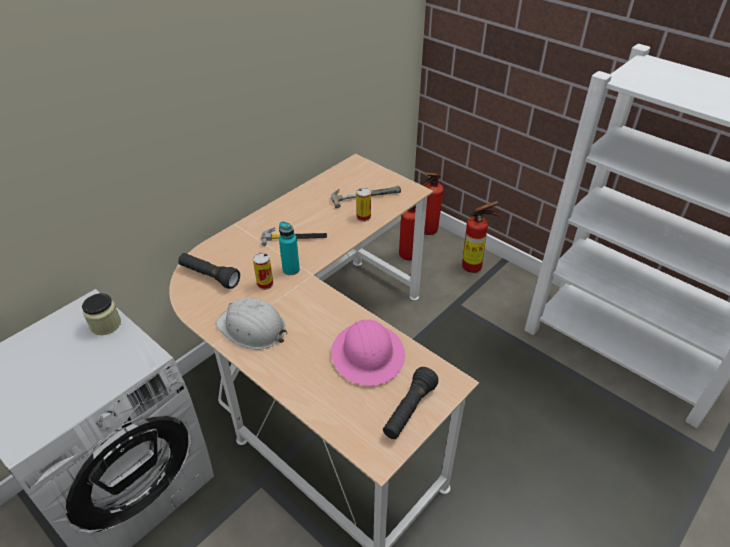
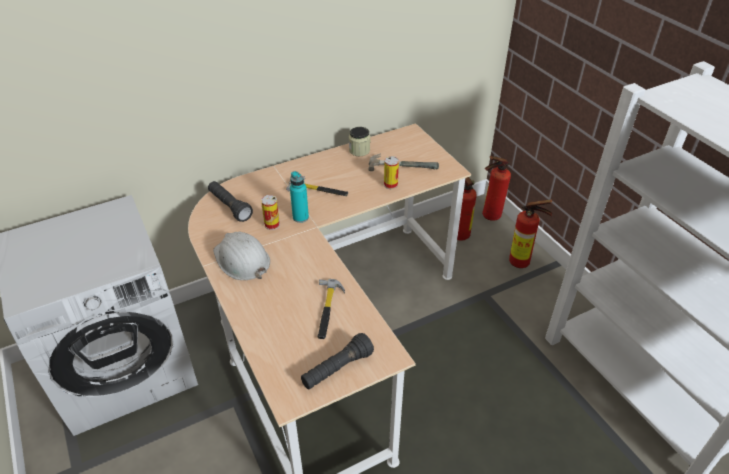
camera: 20 degrees right, 0 degrees up
(105, 324) = (124, 226): jar -> jar (359, 150)
(368, 354) = (327, 310): pink hard hat -> hammer

